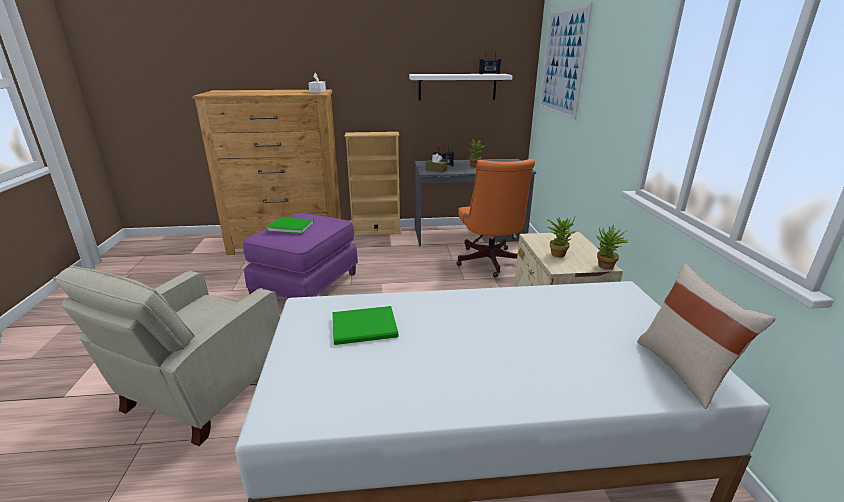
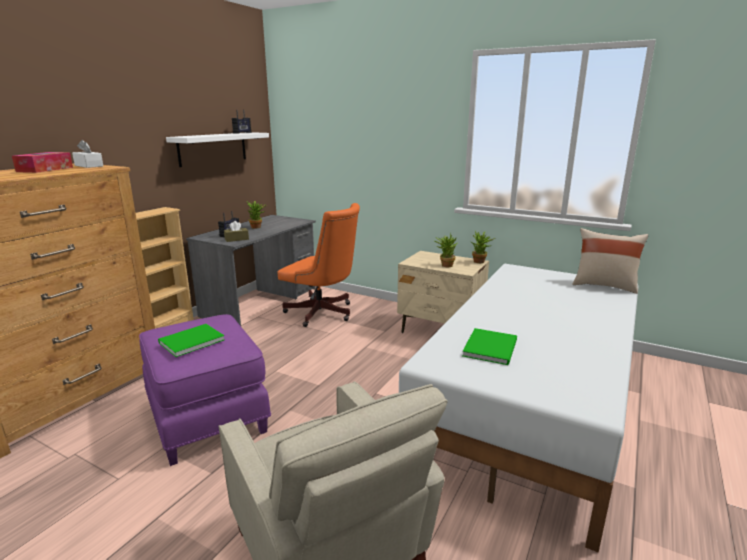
camera: 55 degrees left, 5 degrees down
(291, 91) = (45, 169): none -> tissue box
(563, 62) = (323, 119): picture -> none

